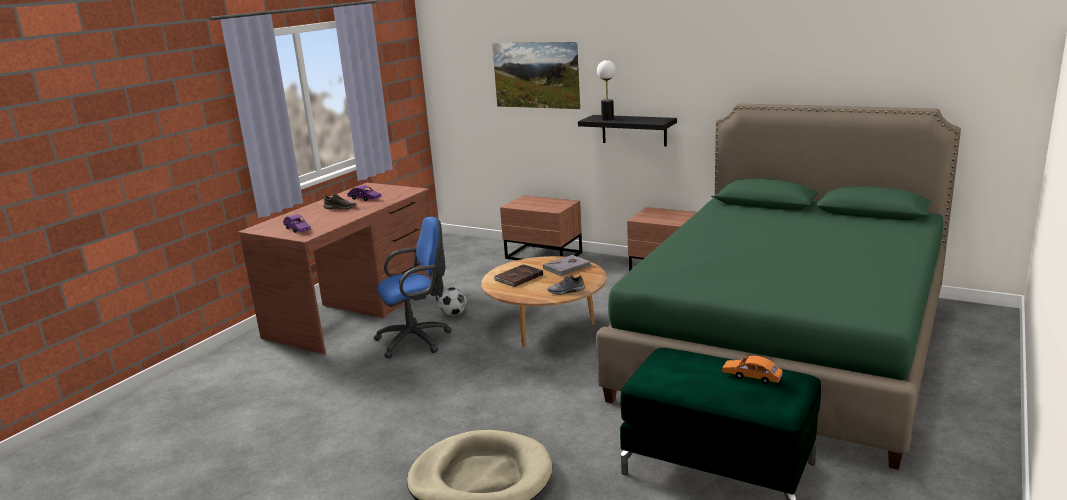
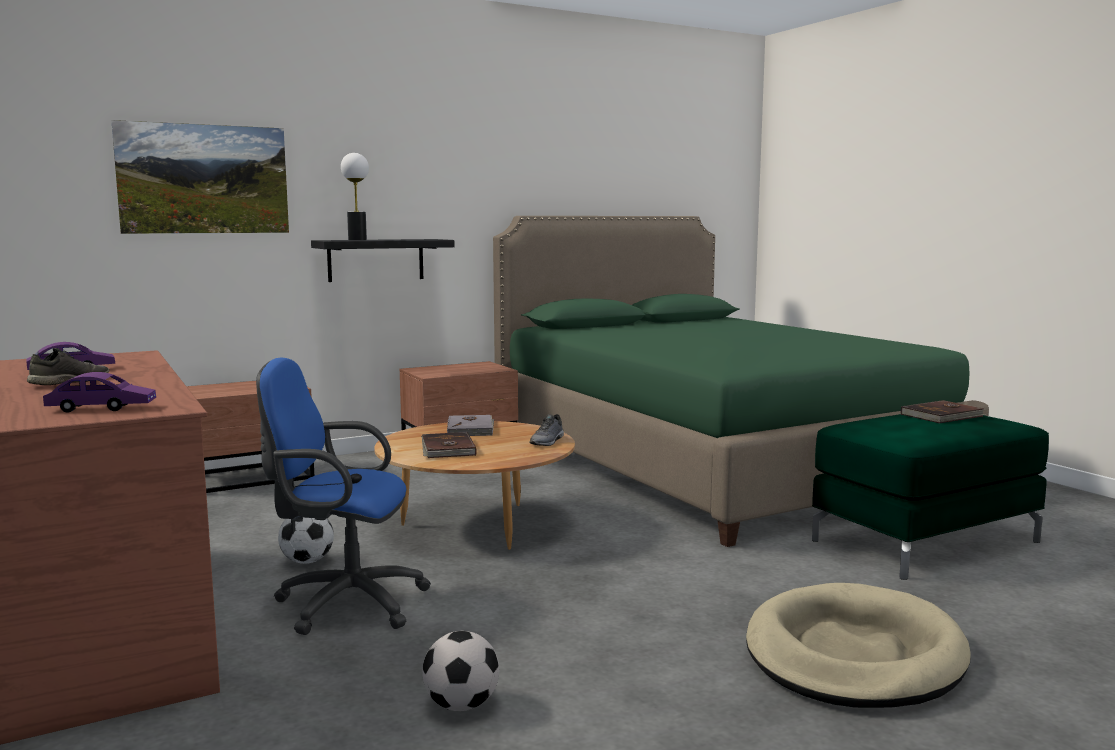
camera: 60 degrees left, 10 degrees down
(347, 399) = (461, 705): none -> football
(417, 340) = (343, 603): blue office chair -> blue office chair turned 90 degrees counterclockwise
(751, 377) = (943, 415): orange toy car -> brown book

